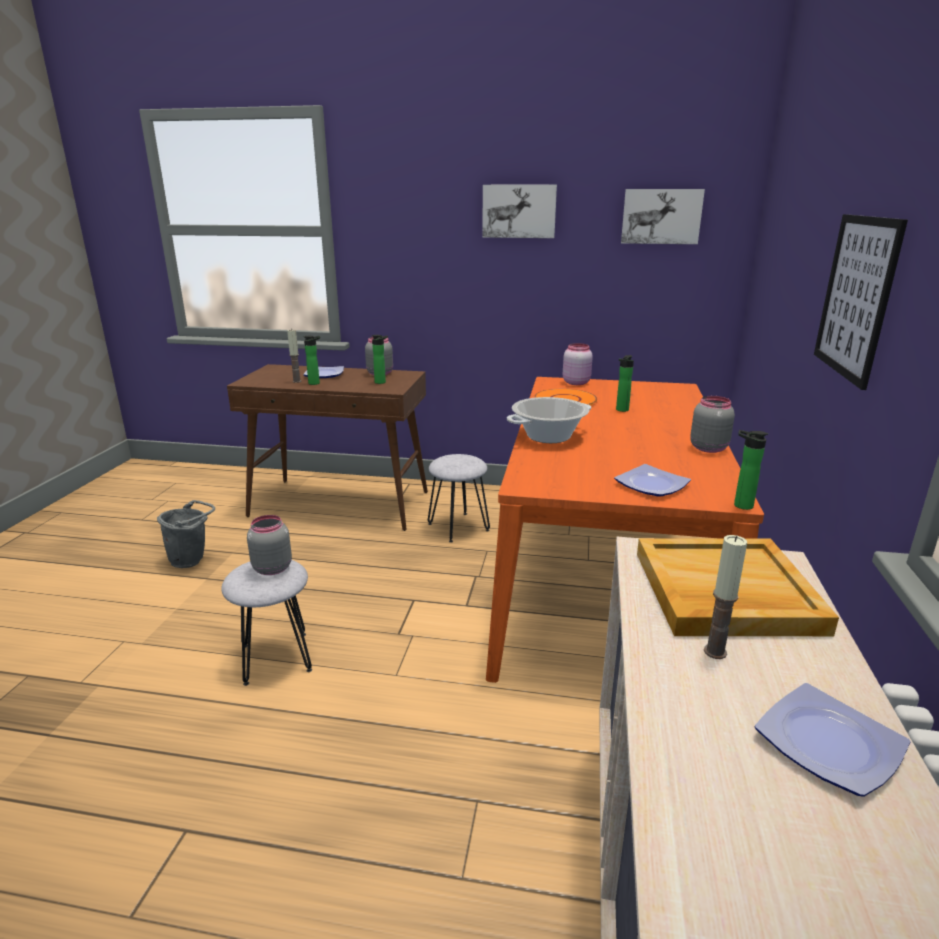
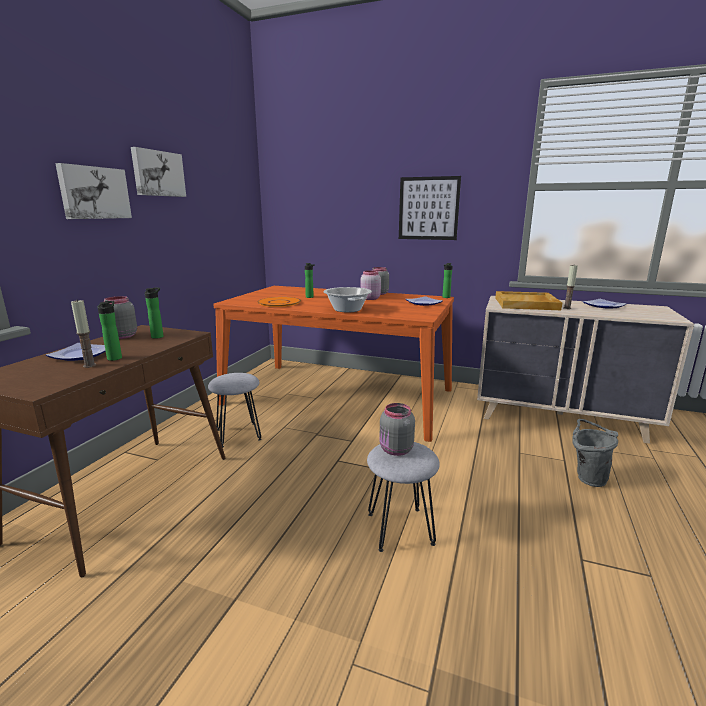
camera: 80 degrees left, 5 degrees down
(193, 561) = (177, 622): grey bucket -> grey bucket (586, 477)
(576, 382) = (242, 298): pink jar -> pink jar (369, 298)
(661, 216) = (228, 184): picture -> picture (94, 193)

